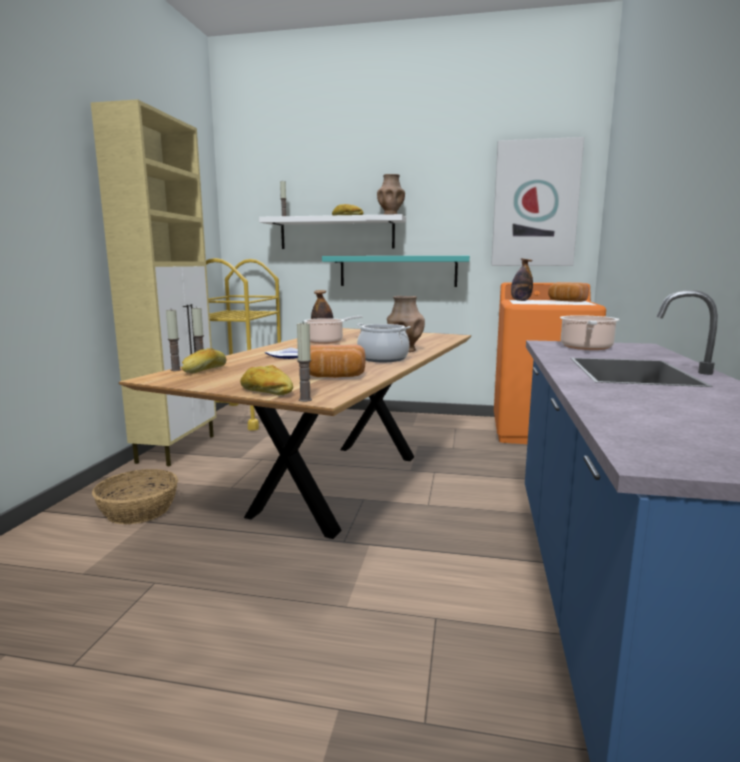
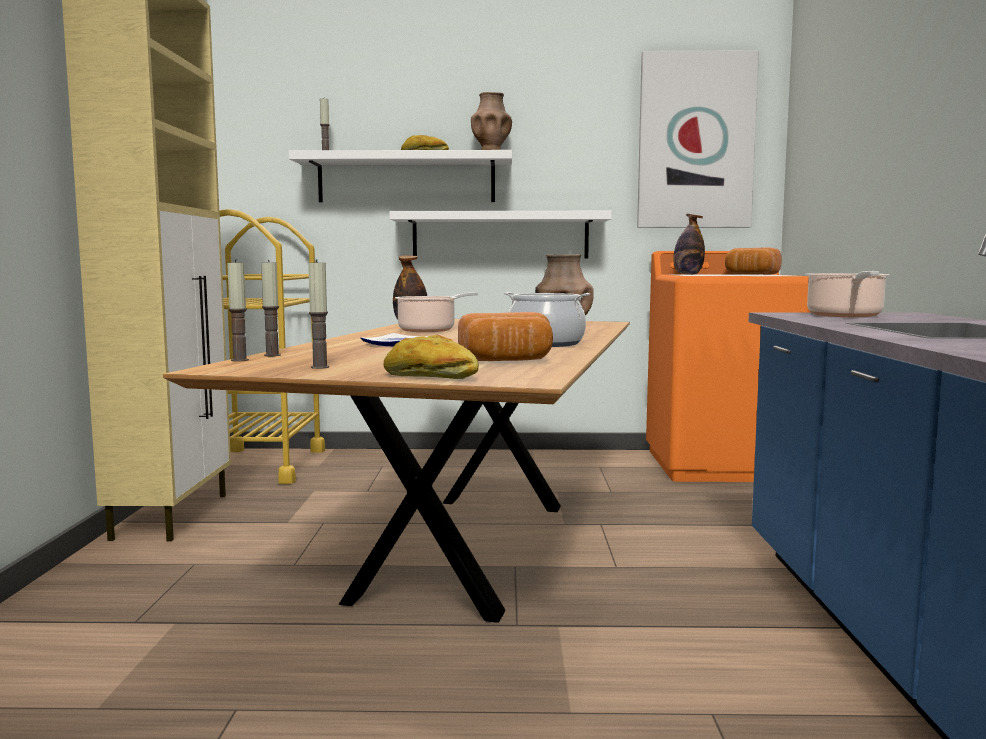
camera: 10 degrees left, 5 degrees down
(139, 510) = (151, 607): basket -> none
(205, 370) = (288, 359): bread -> none
(305, 399) = (504, 382): candle -> candle (320, 367)
(398, 271) = (500, 236): turquoise shelf -> white shelf

